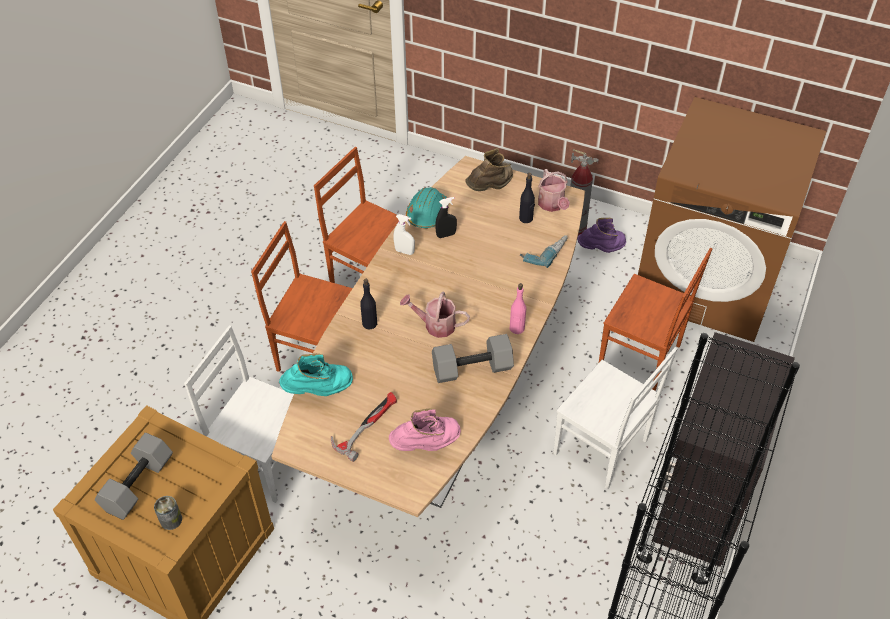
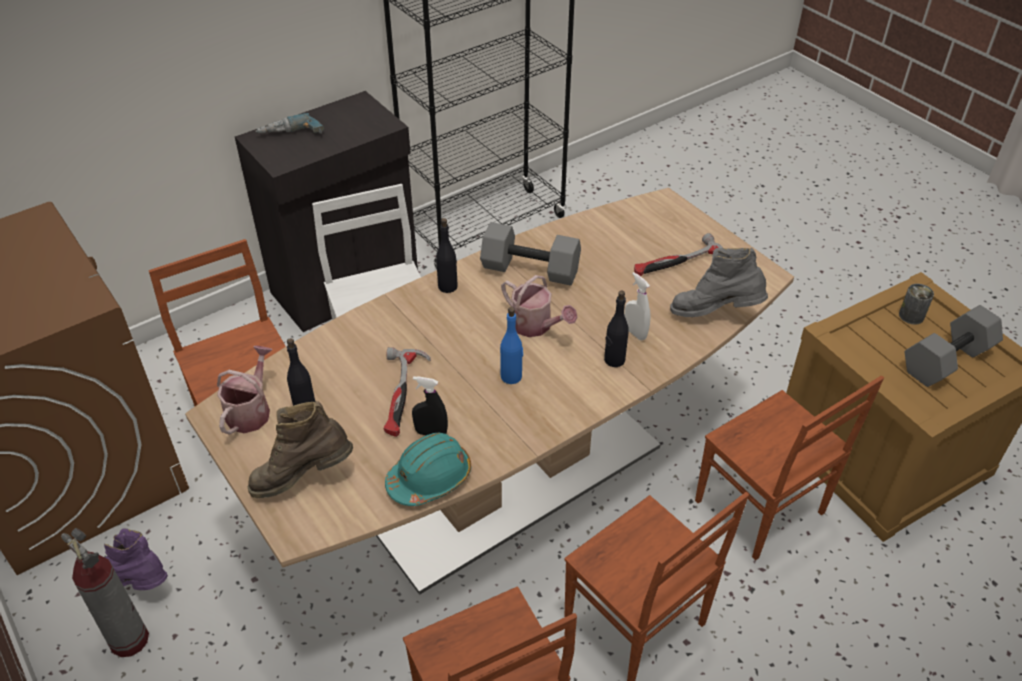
camera: 150 degrees left, 5 degrees down
(265, 459) = (759, 509): white chair -> brown chair
(319, 391) = (715, 313): turquoise boot -> grey boot
(404, 251) = (506, 434): white spray bottle -> white spray bottle (635, 333)
(426, 285) = (511, 376): none -> blue bottle
(426, 445) = (626, 227): pink boot -> none
(480, 248) = (403, 394): none -> hammer
(517, 328) = (448, 286): pink bottle -> black bottle
(544, 252) = (330, 354): power drill -> power drill (291, 136)

